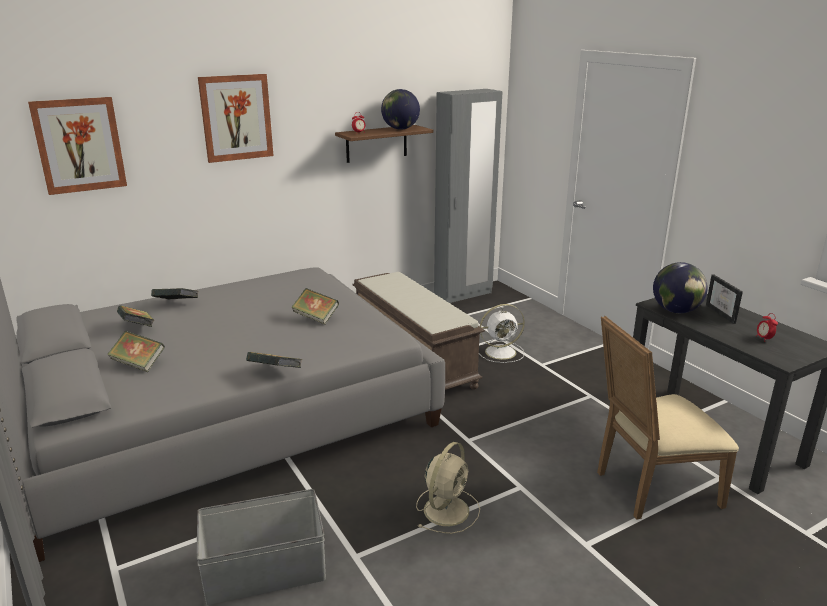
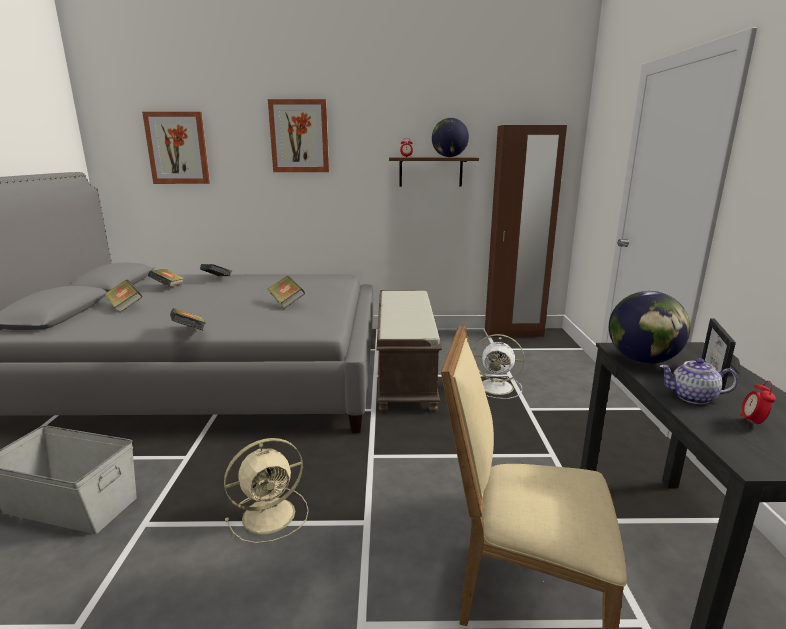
camera: 30 degrees right, 5 degrees down
(463, 295) = (514, 333): grey wardrobe -> brown wardrobe
(725, 331) = (692, 397): none -> teapot

